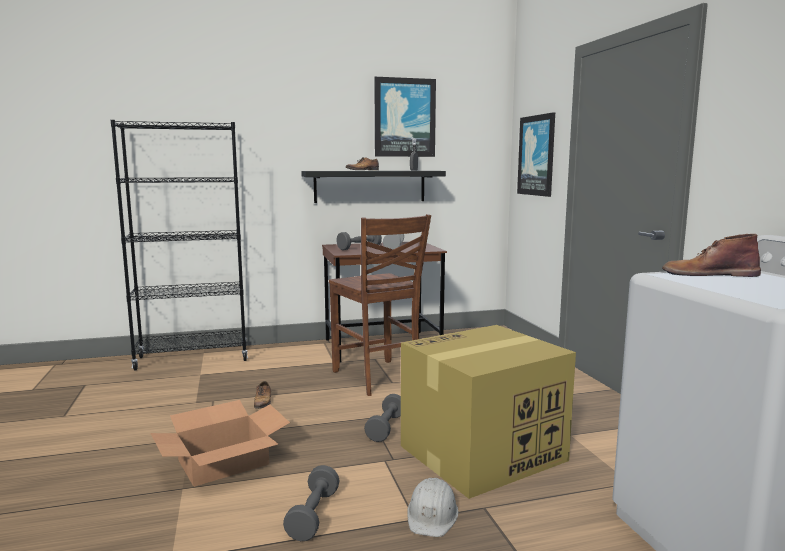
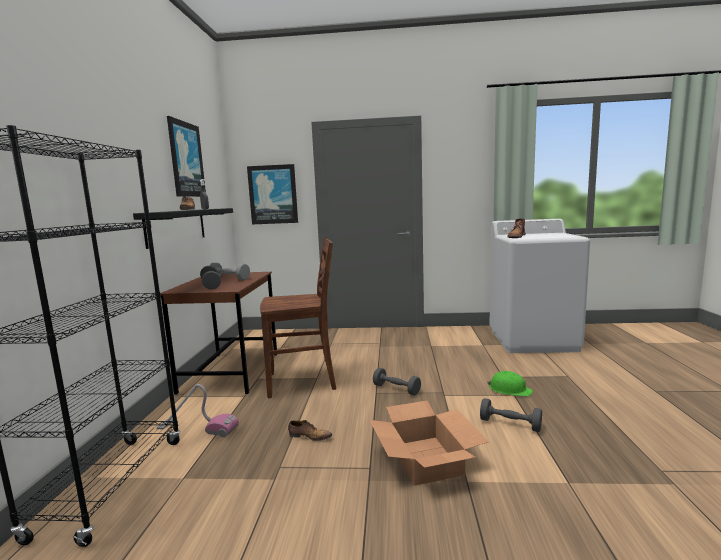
camera: 70 degrees left, 0 degrees up
(270, 361) = (197, 428): none -> vacuum cleaner
(432, 515) = (509, 390): white hard hat -> green hard hat
(481, 454) = (445, 368): cardboard box -> none

